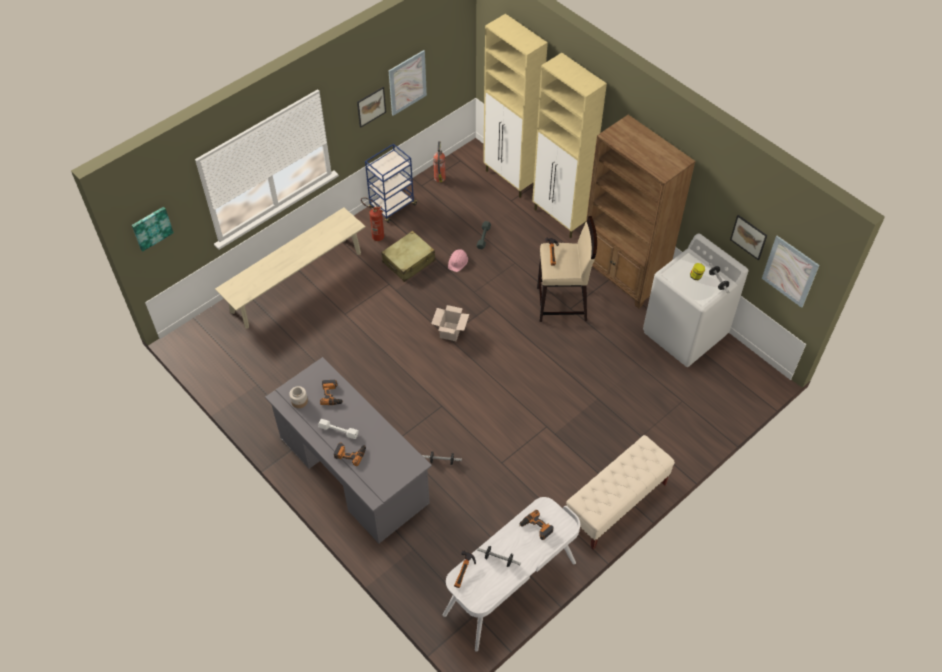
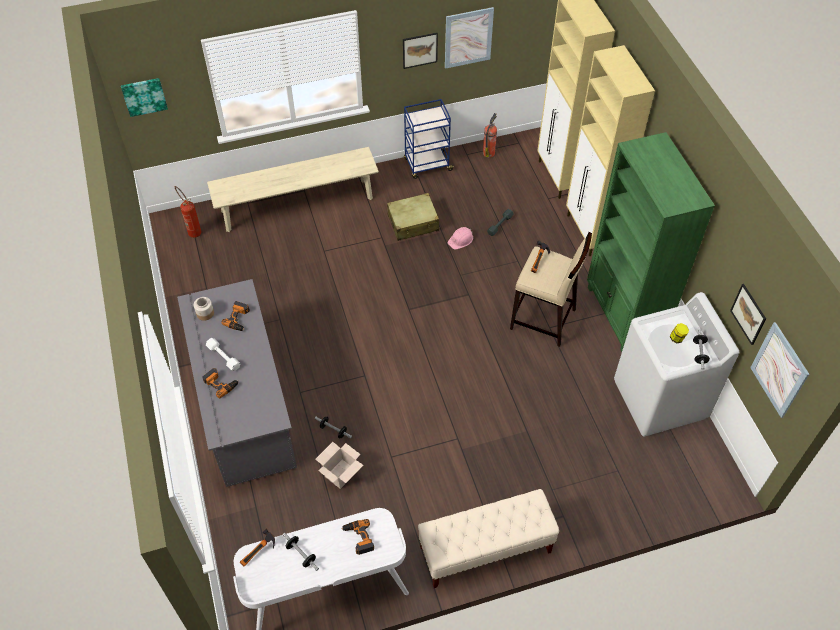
camera: 25 degrees right, 0 degrees up
(375, 236) = (395, 187): fire extinguisher -> fire extinguisher (192, 231)
(450, 331) = (415, 304): cardboard box -> cardboard box (341, 473)
(623, 277) = (623, 315): brown bookcase -> green bookcase

